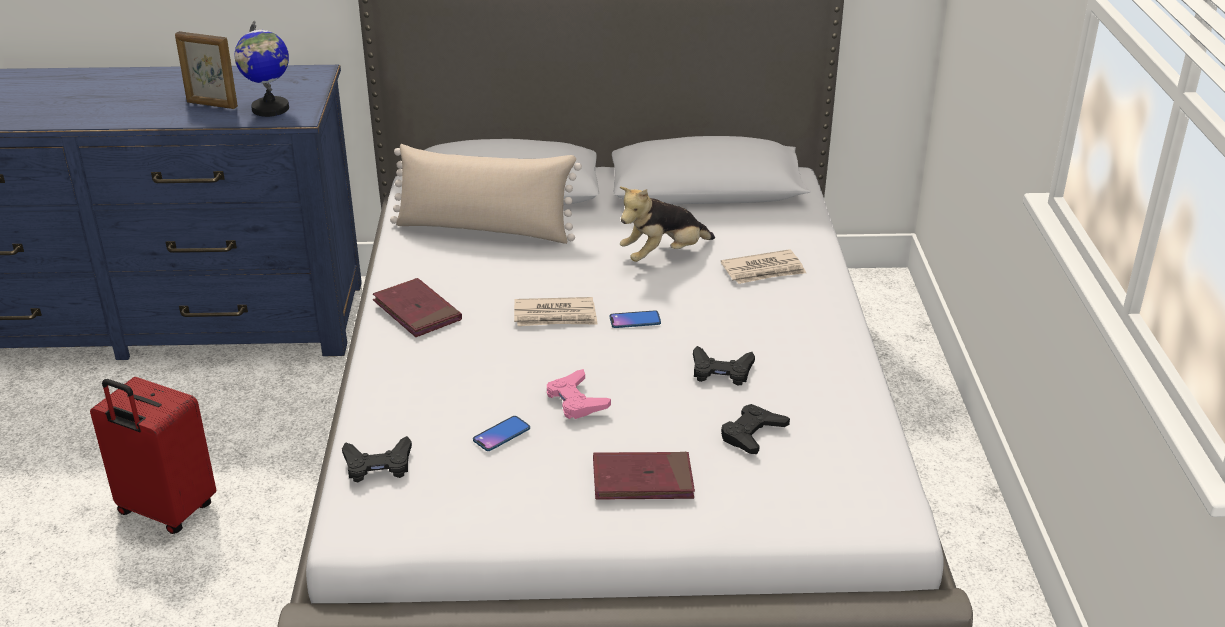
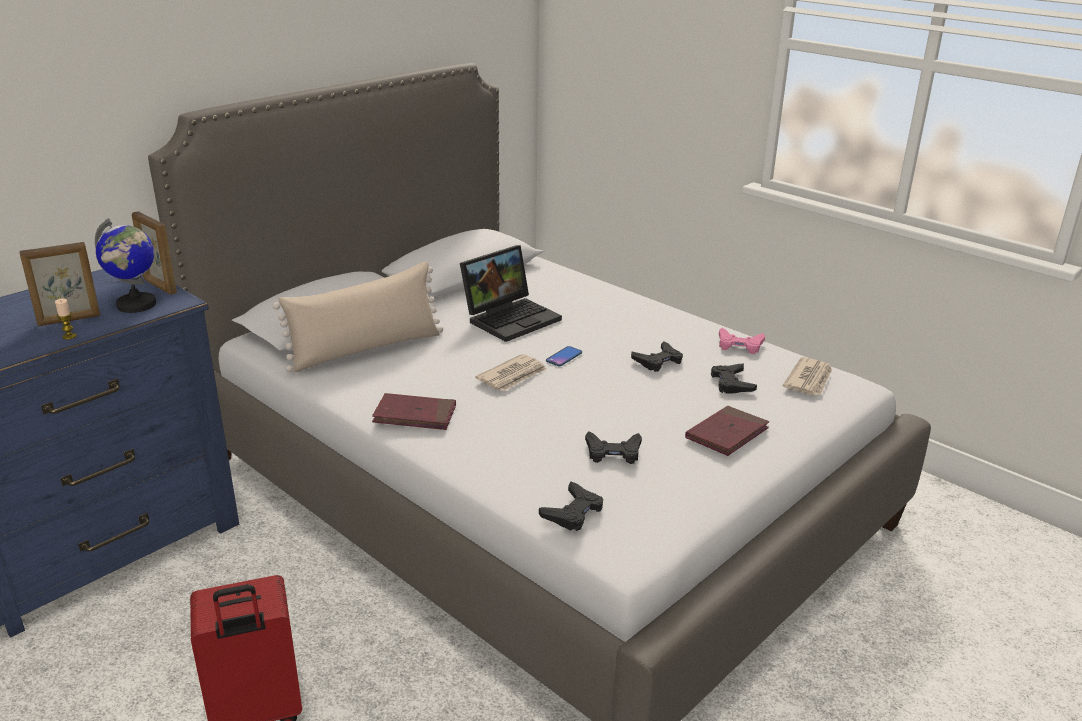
camera: 45 degrees left, 5 degrees down
(189, 119) = (69, 336): none -> candle
(312, 97) = (159, 286): none -> picture frame
(501, 434) = (613, 452): phone -> black game controller
(576, 400) = (616, 413): pink game controller -> pink game controller (739, 345)
(663, 255) = (511, 317): plush toy -> laptop
(764, 271) = (582, 302): newspaper -> newspaper (809, 380)

